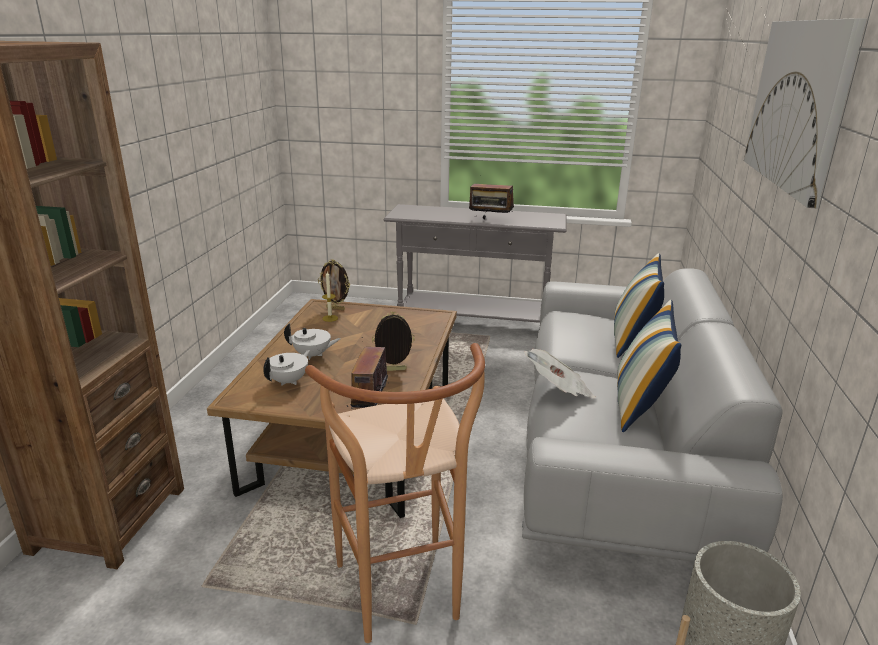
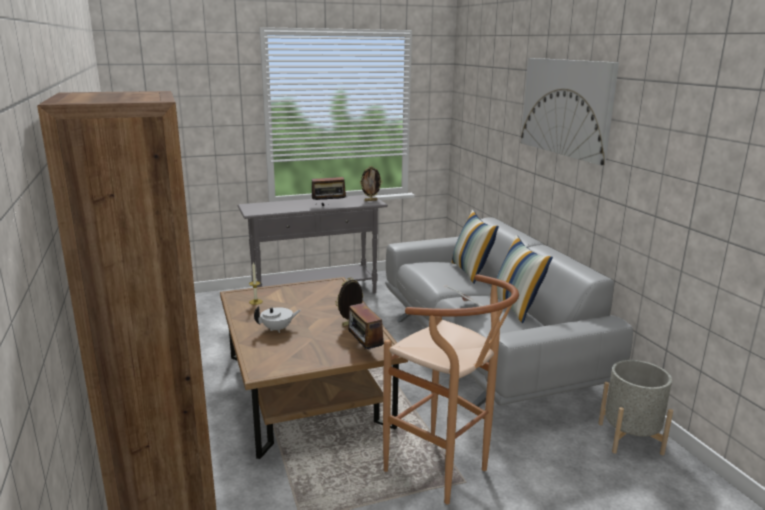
camera: 30 degrees left, 5 degrees down
(289, 381) = (284, 350): white teapot -> none
(336, 308) = (251, 294): picture frame -> picture frame (370, 200)

